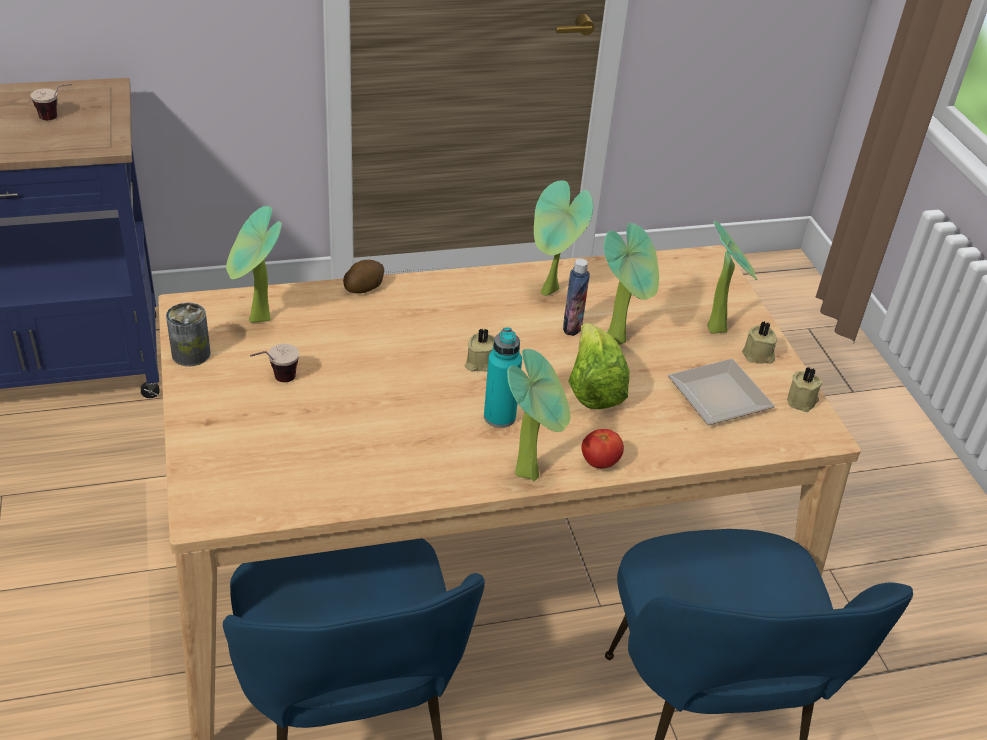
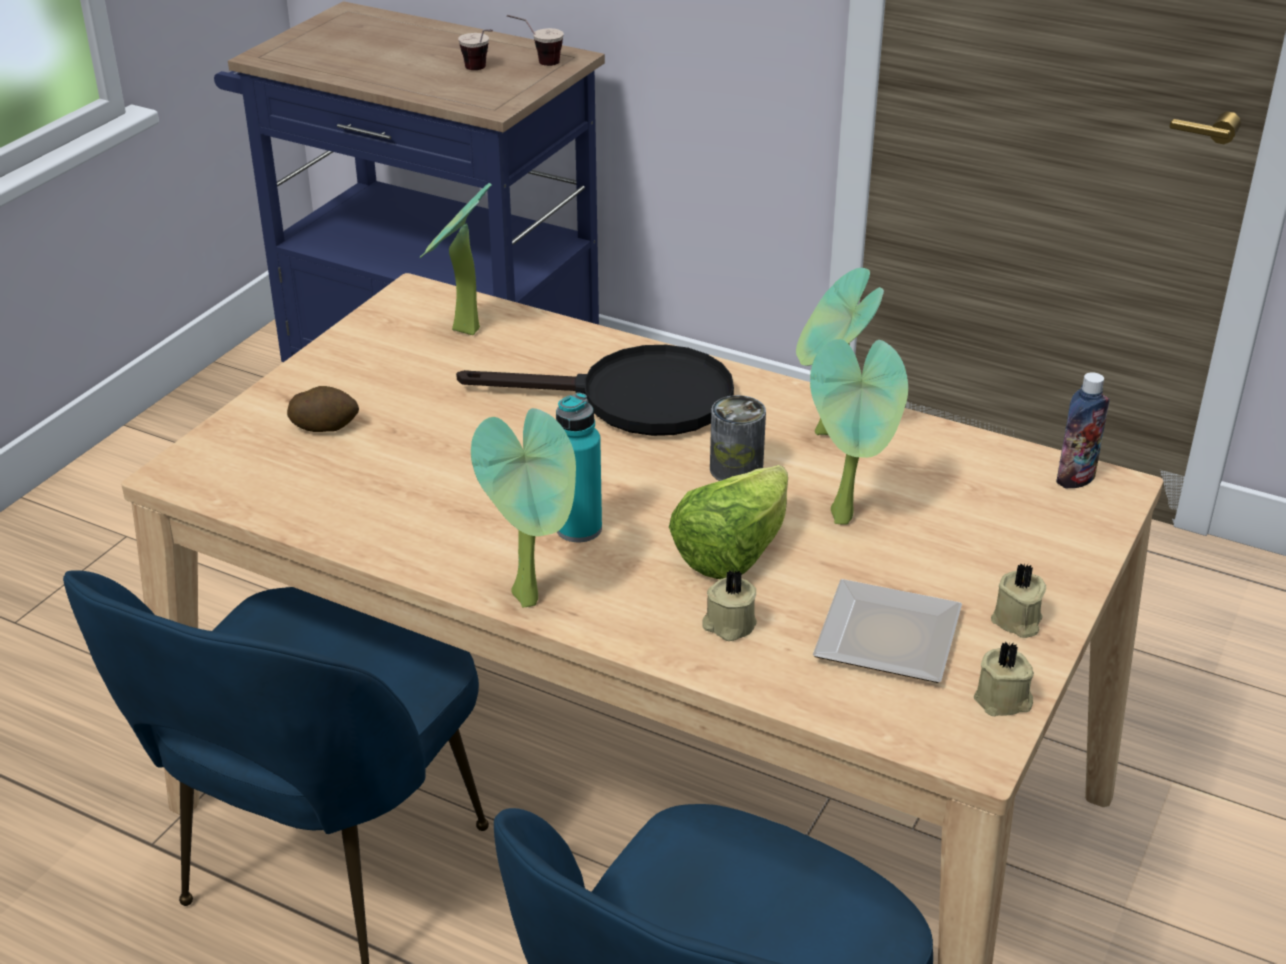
camera: 45 degrees right, 5 degrees down
(191, 354) = (360, 334): can -> can (736, 469)
(275, 382) = (400, 392): cup -> cup (536, 63)
(364, 287) = (615, 343): potato -> potato (325, 426)
(423, 319) = (634, 399): none -> black frying pan
(479, 363) = (634, 467): beige candle -> beige candle (728, 625)
(572, 327) = (802, 480): bottle -> bottle (1075, 479)
(600, 462) = (626, 628): tomato -> none
(718, 327) = (1006, 565): potted plant -> none

